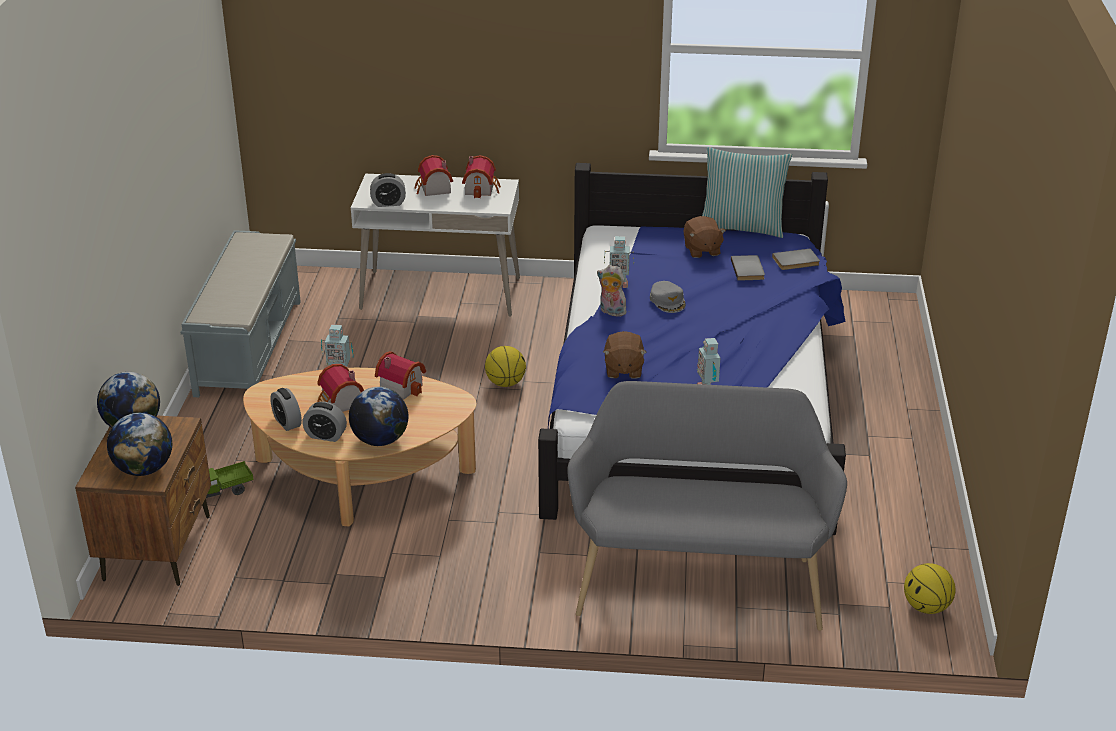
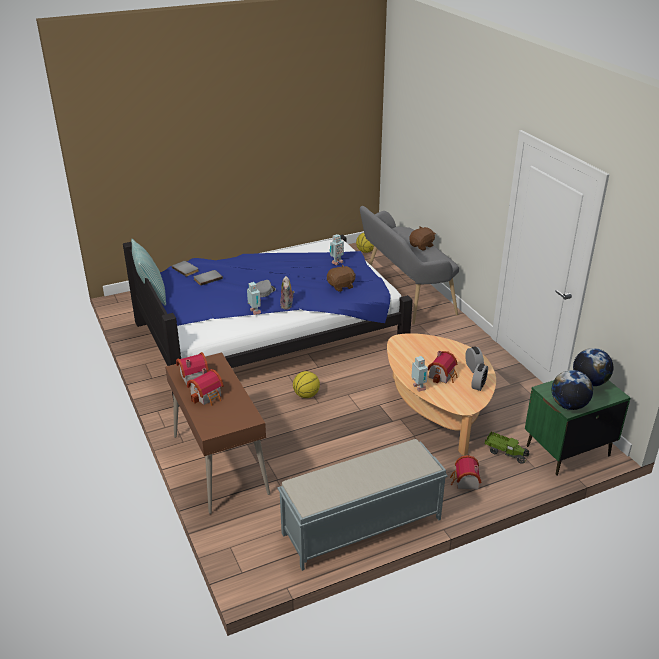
camera: 120 degrees left, 0 degrees up
(158, 547) = (567, 451): brown nightstand -> green nightstand
(380, 440) = (456, 350): globe -> none
(388, 203) = (245, 407): alarm clock -> none
(402, 386) = (405, 362): toy house -> toy house (465, 482)
(441, 293) = (219, 464): white desk -> brown desk
(701, 250) = (192, 298): brown plush toy -> brown plush toy (422, 246)

